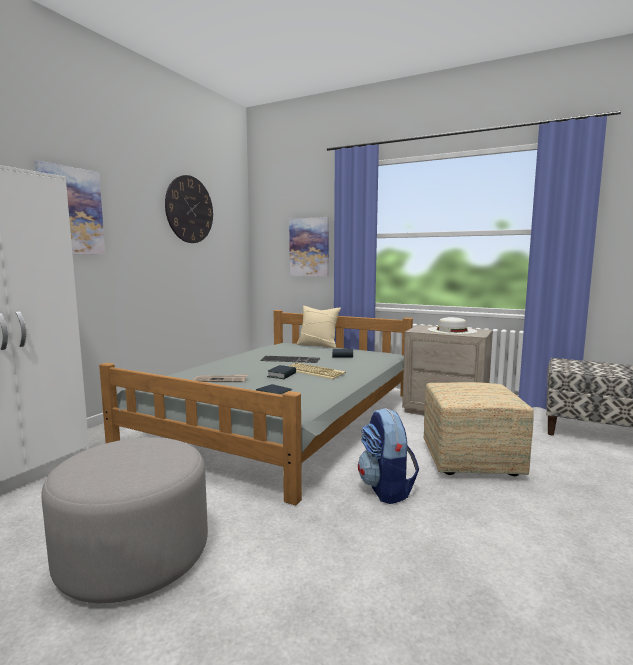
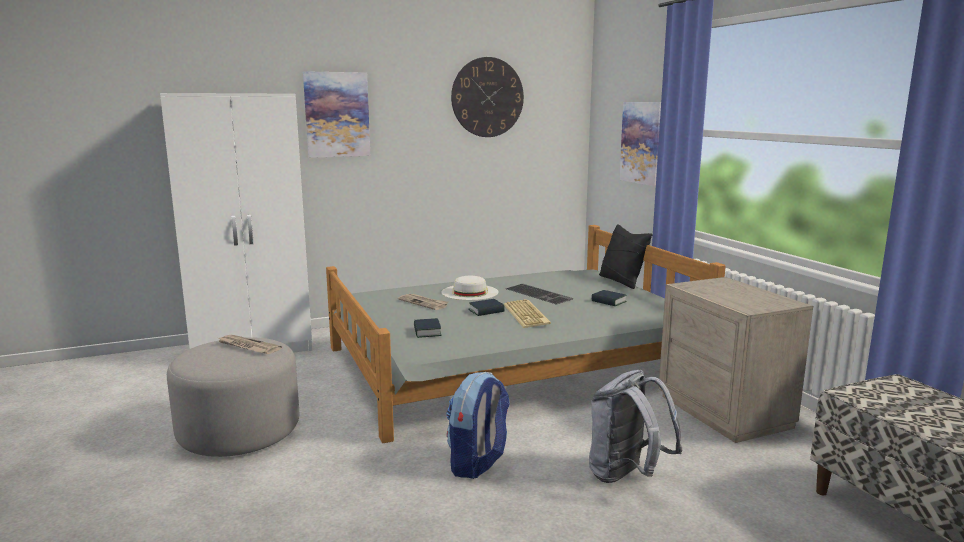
camera: 40 degrees right, 5 degrees up
(134, 449) = (247, 346): none -> newspaper
(318, 345) = (622, 281): beige pillow -> black pillow
(452, 330) = (738, 295): white hat -> white hat (470, 292)
(472, 460) = (626, 476): ottoman -> grey backpack

